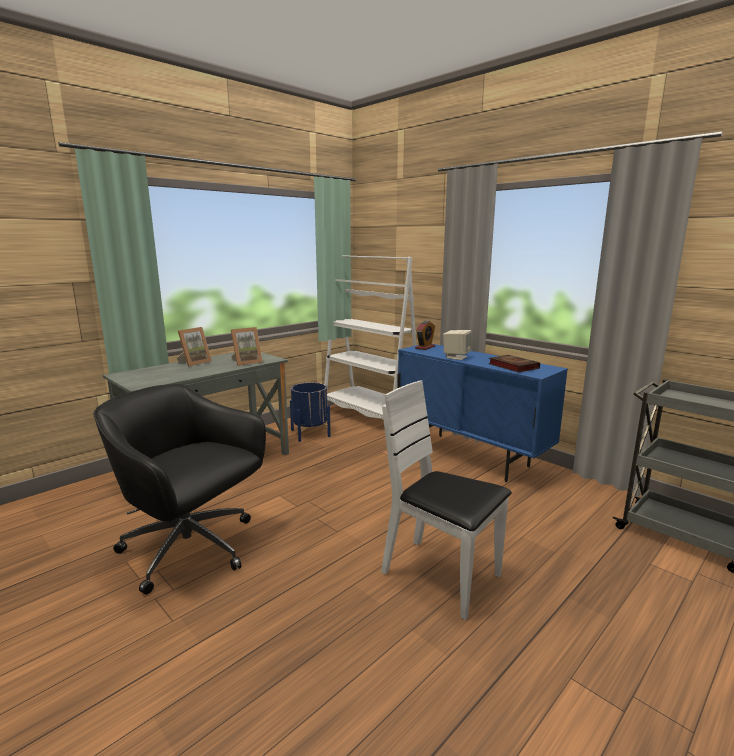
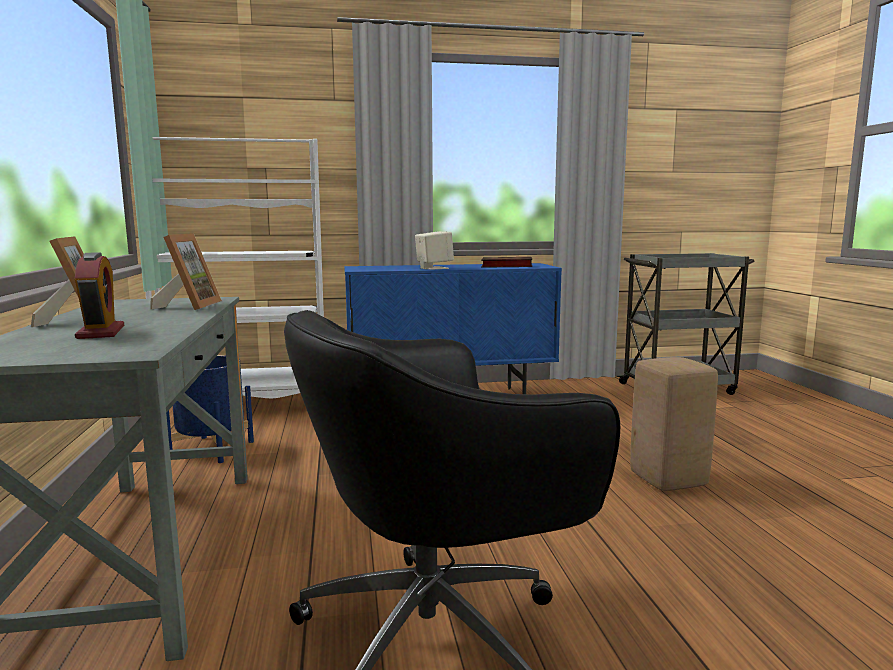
camera: 55 degrees left, 5 degrees down
(425, 347) = (365, 268): alarm clock -> alarm clock (101, 332)
(441, 575) = (666, 479): white chair -> beige stool

